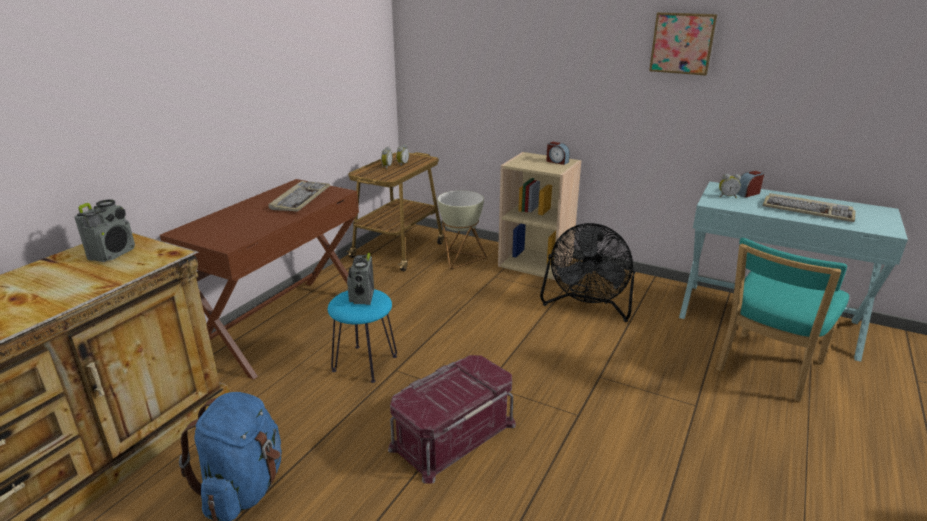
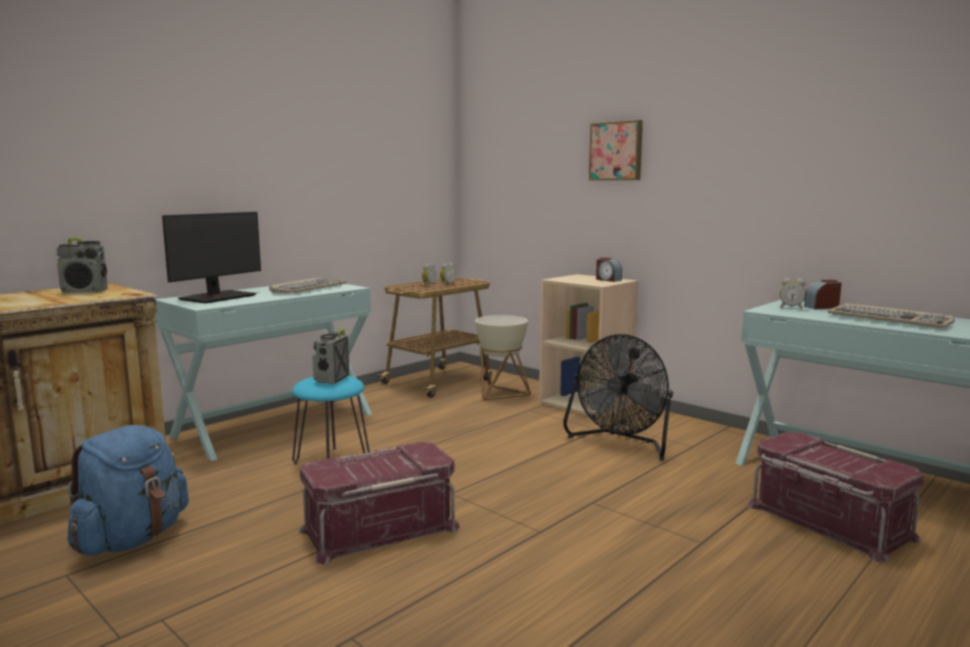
camera: 15 degrees right, 15 degrees down
(113, 254) = (85, 292): radio -> radio turned 45 degrees clockwise
(224, 225) = (217, 297): none -> monitor
(283, 324) = (275, 424): brown desk -> turquoise desk
(682, 43) = (739, 138): picture -> picture (616, 151)
(767, 369) = (827, 522): turquoise chair -> red storage box

